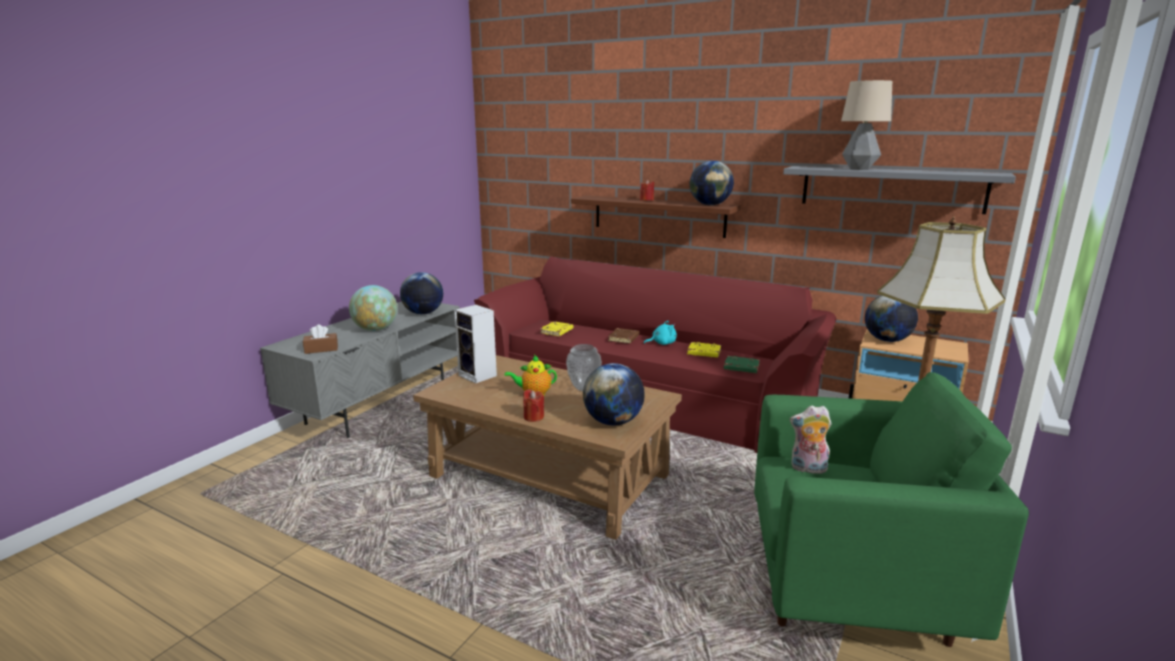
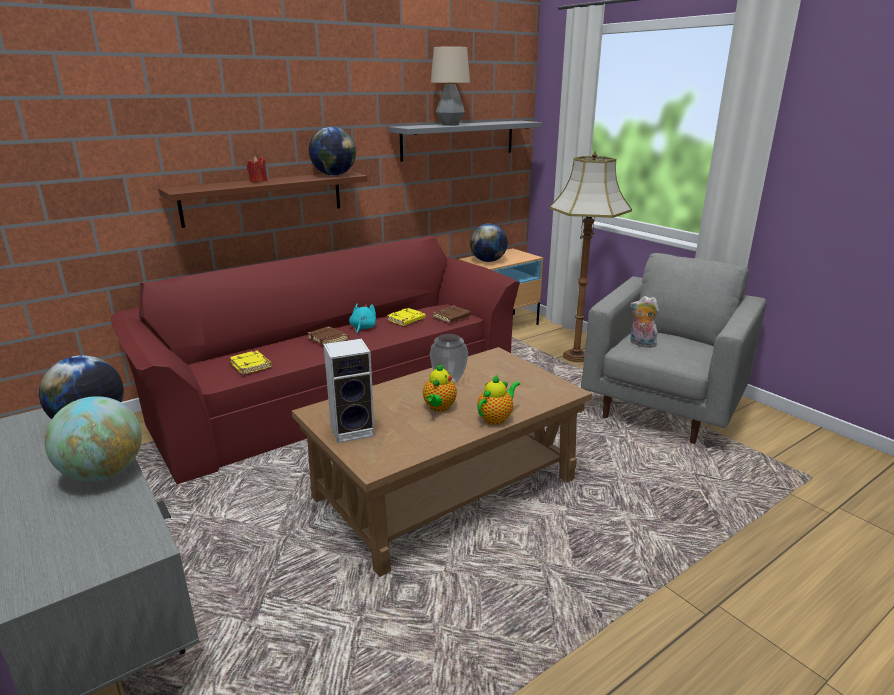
camera: 65 degrees left, 5 degrees up
(321, 349) = (128, 538): brown tissue box -> none
(533, 417) = (496, 418): red candle -> teapot
(613, 422) = (534, 385): globe -> none
(740, 368) = (451, 317): green book -> brown book
(807, 469) = (641, 344): plush toy -> plush toy turned 90 degrees clockwise
(850, 588) = (663, 408): green armchair -> grey armchair

